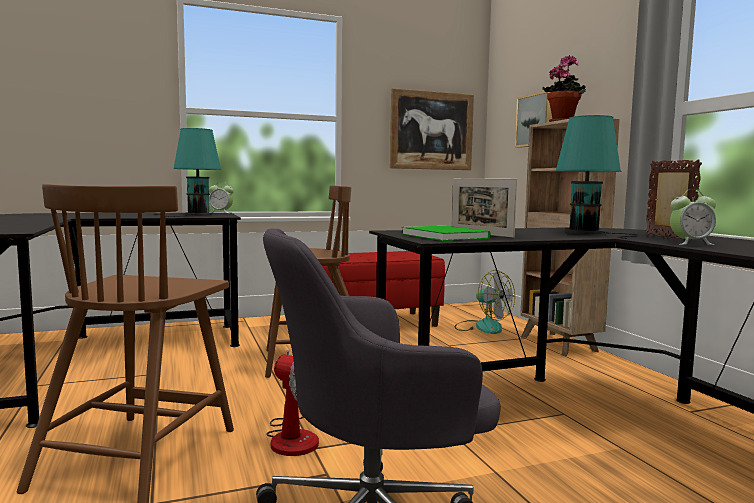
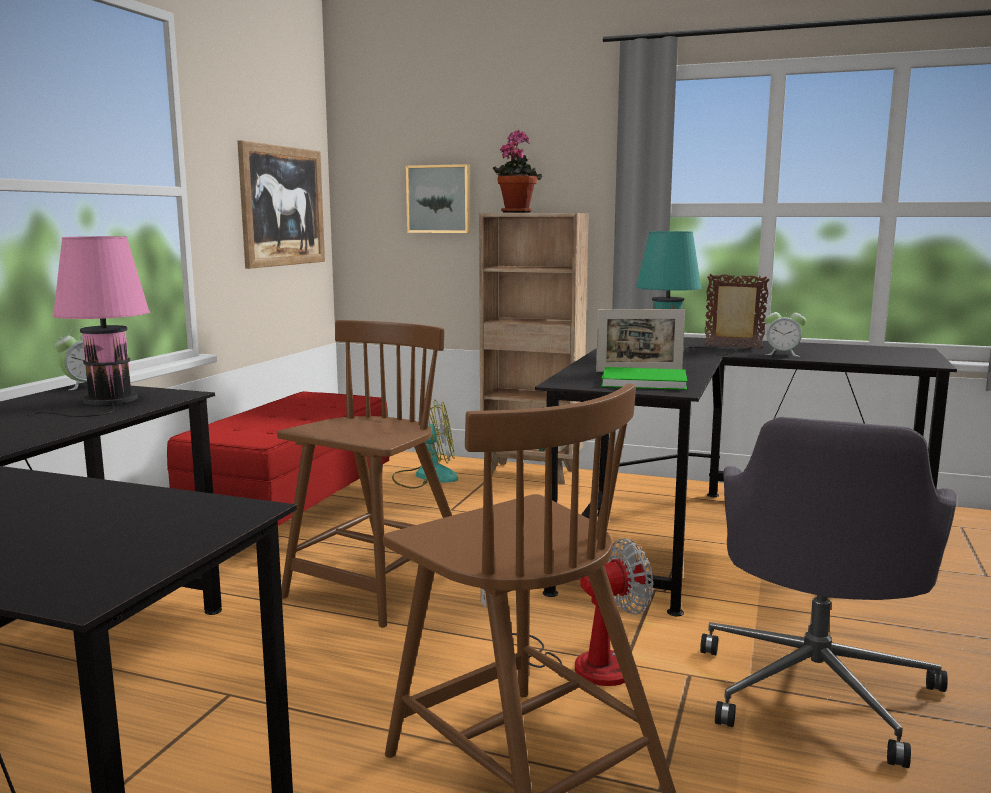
camera: 50 degrees left, 5 degrees up
(195, 215) = (107, 401): turquoise table lamp -> pink table lamp
(690, 243) = (782, 354): alarm clock -> alarm clock turned 75 degrees clockwise

